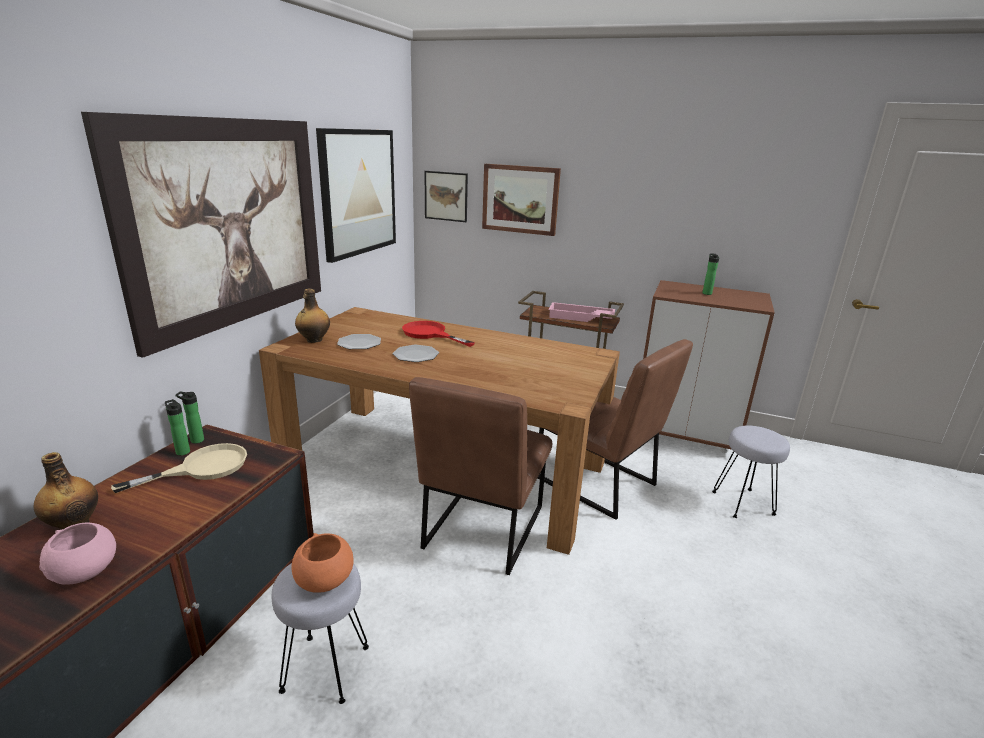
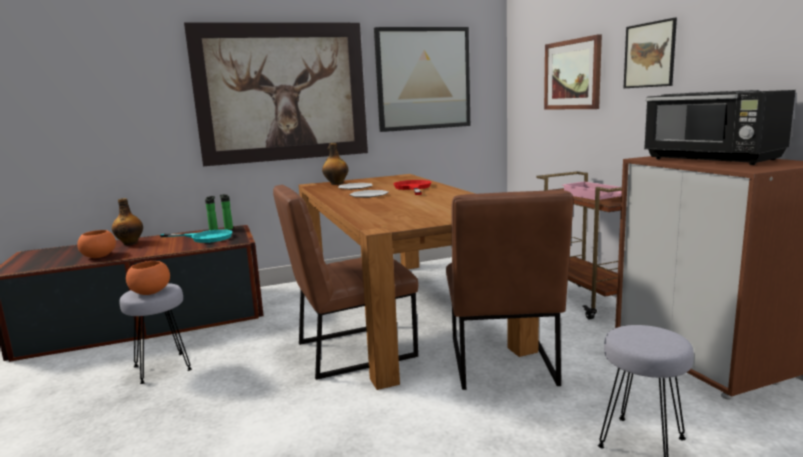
camera: 50 degrees right, 10 degrees down
(85, 572) = (99, 256): pink bowl -> orange bowl
(202, 467) = (205, 238): beige frying pan -> turquoise frying pan
(446, 196) = (524, 82): picture -> picture (649, 55)
(706, 293) = (713, 159): bottle -> black microwave

